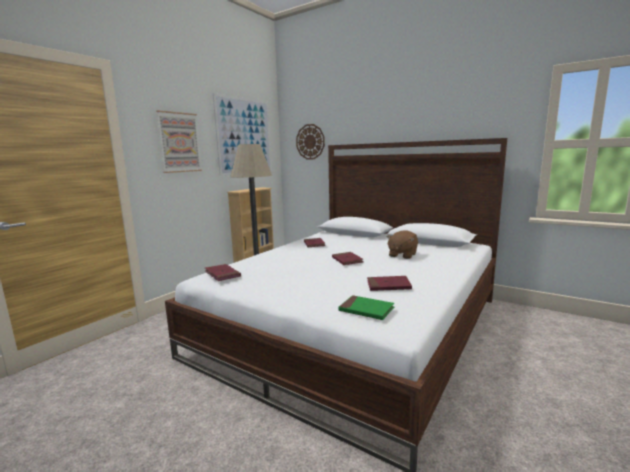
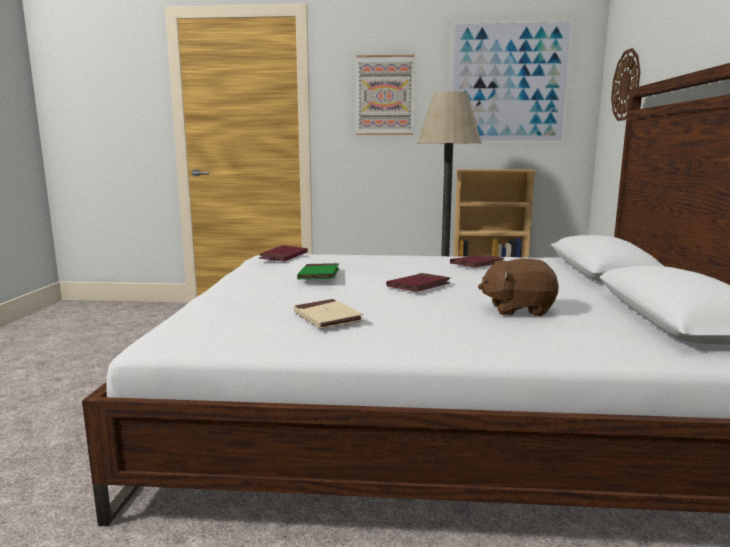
camera: 60 degrees right, 0 degrees up
(366, 310) = (219, 318): green book -> green book (319, 275)
(388, 286) = (327, 318): red book -> beige book

